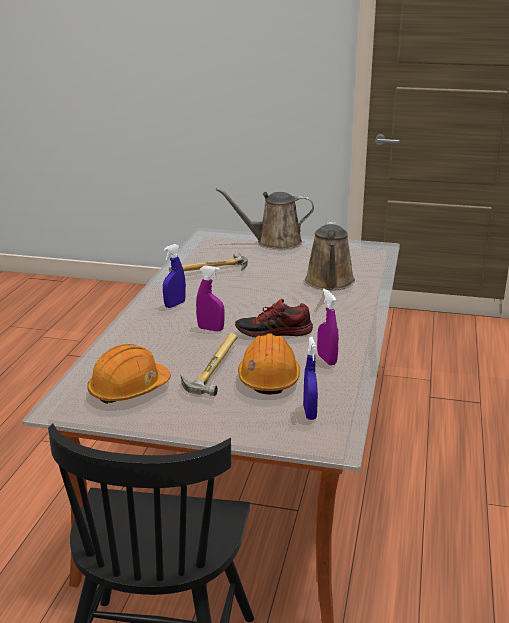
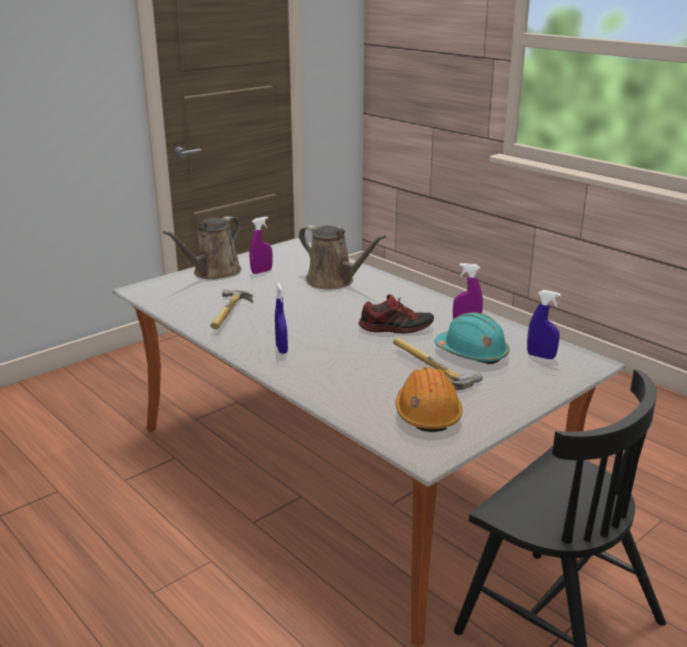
camera: 55 degrees left, 0 degrees up
(210, 329) = (355, 349): purple spray bottle -> purple spray bottle (261, 271)
(269, 378) = (472, 353): orange hard hat -> turquoise hard hat
(274, 332) = (395, 328): shoe -> shoe turned 120 degrees counterclockwise

